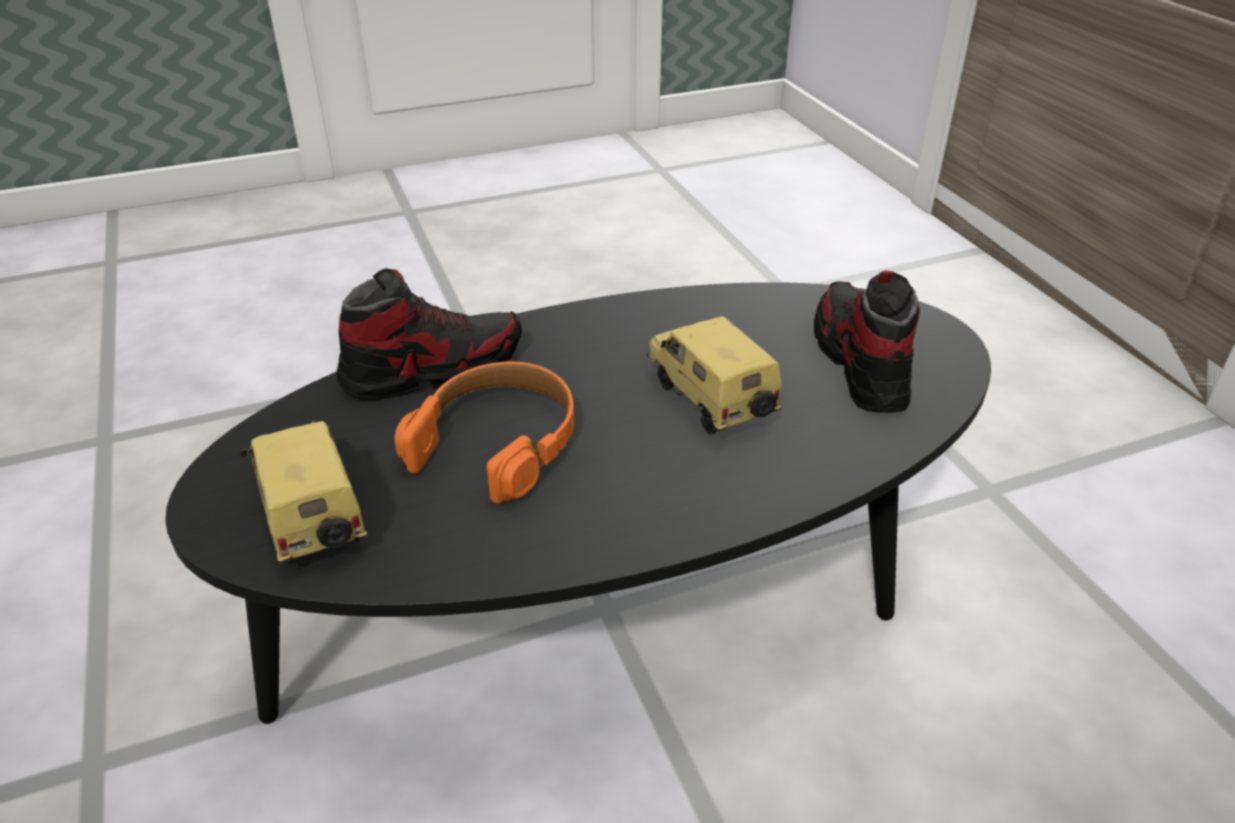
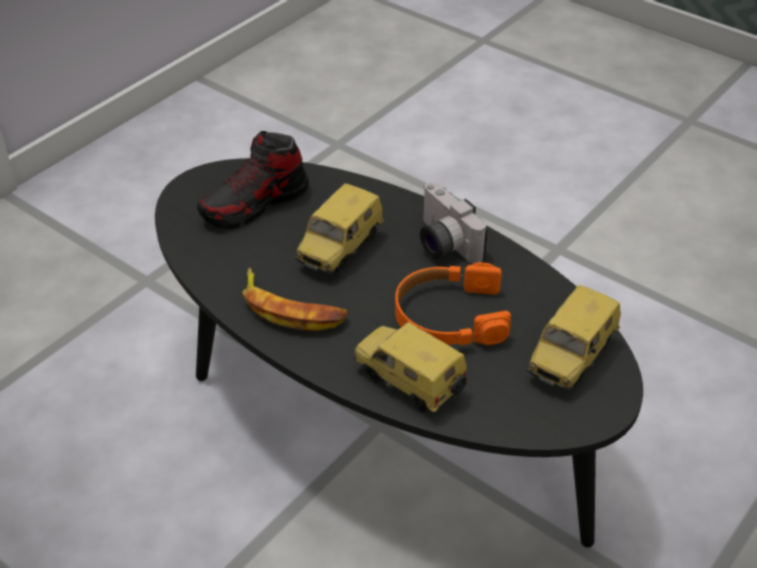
camera: 120 degrees left, 5 degrees up
(433, 370) = (407, 383): shoe -> toy car
(629, 333) = (291, 309): none -> banana
(647, 497) = (442, 243): none -> camera

